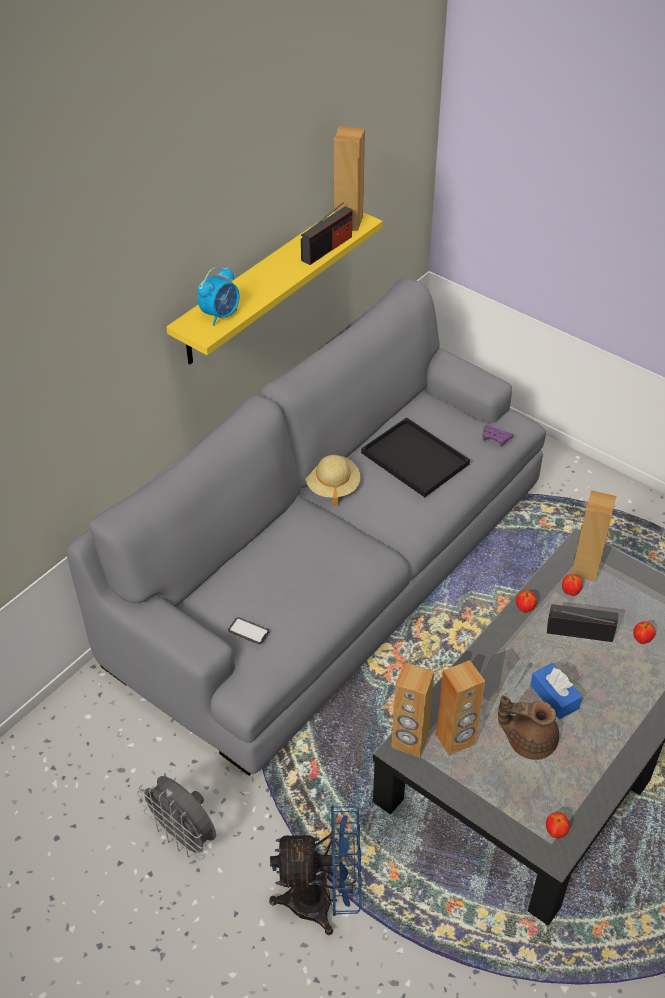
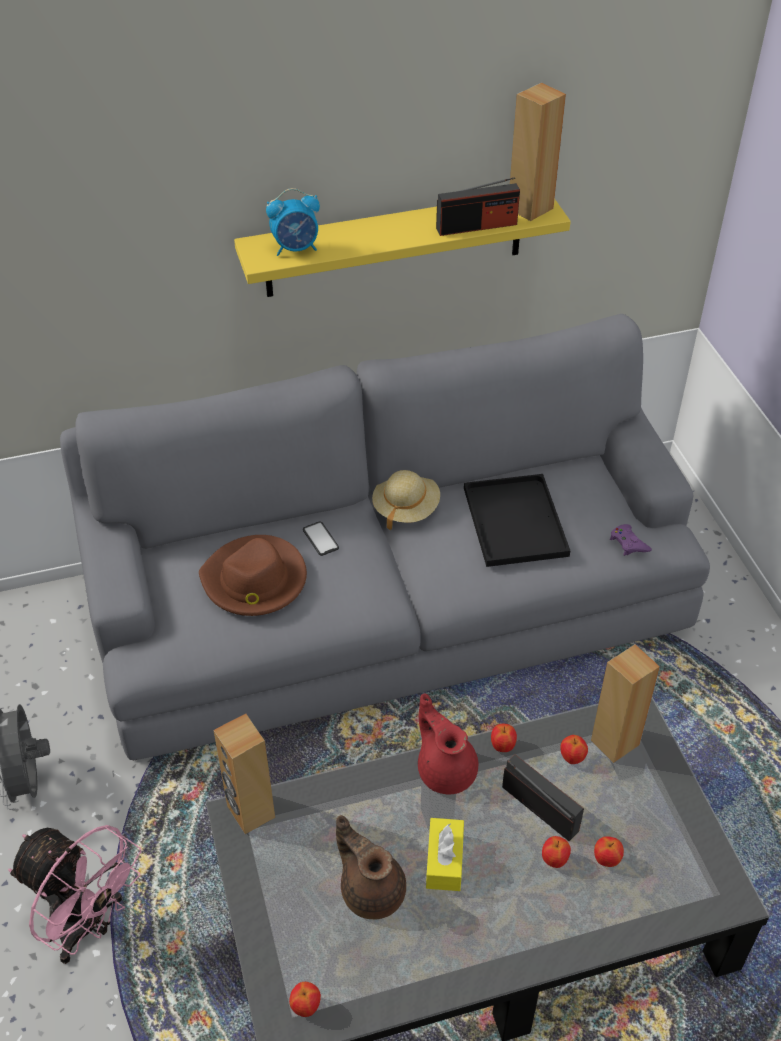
camera: 35 degrees right, 0 degrees up
(248, 631) = (186, 607): phone -> phone (320, 539)
(280, 587) = (254, 580): none -> brown hat
(323, 901) = (88, 926): blue fan -> pink fan
(455, 739) = (297, 839): brown speaker -> none
(504, 642) = (445, 769): none -> red teapot
(554, 697) = (444, 861): blue tissue box -> yellow tissue box
(614, 658) = (554, 860): none -> apple

